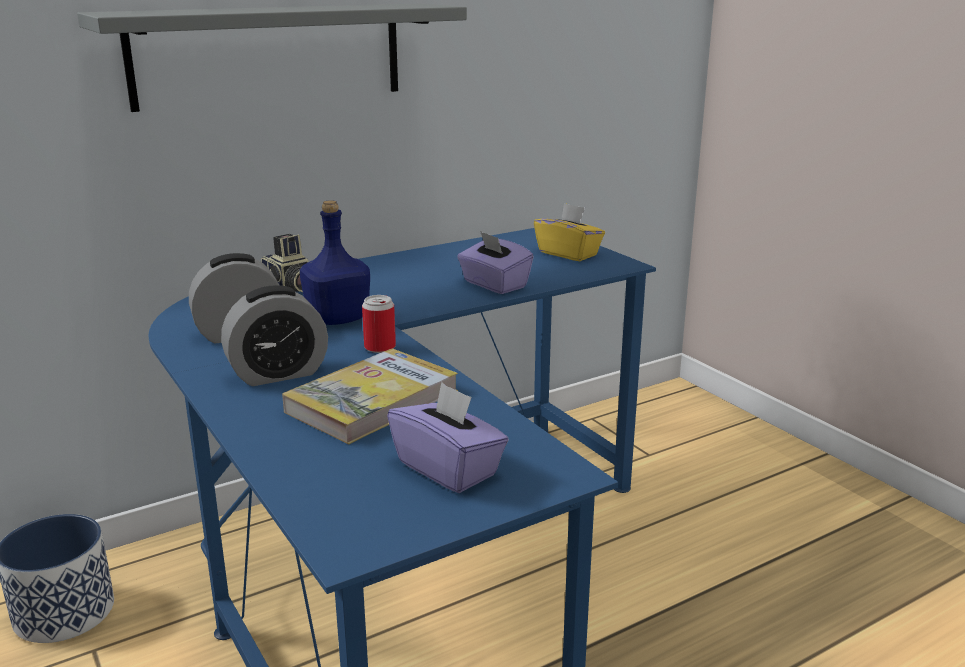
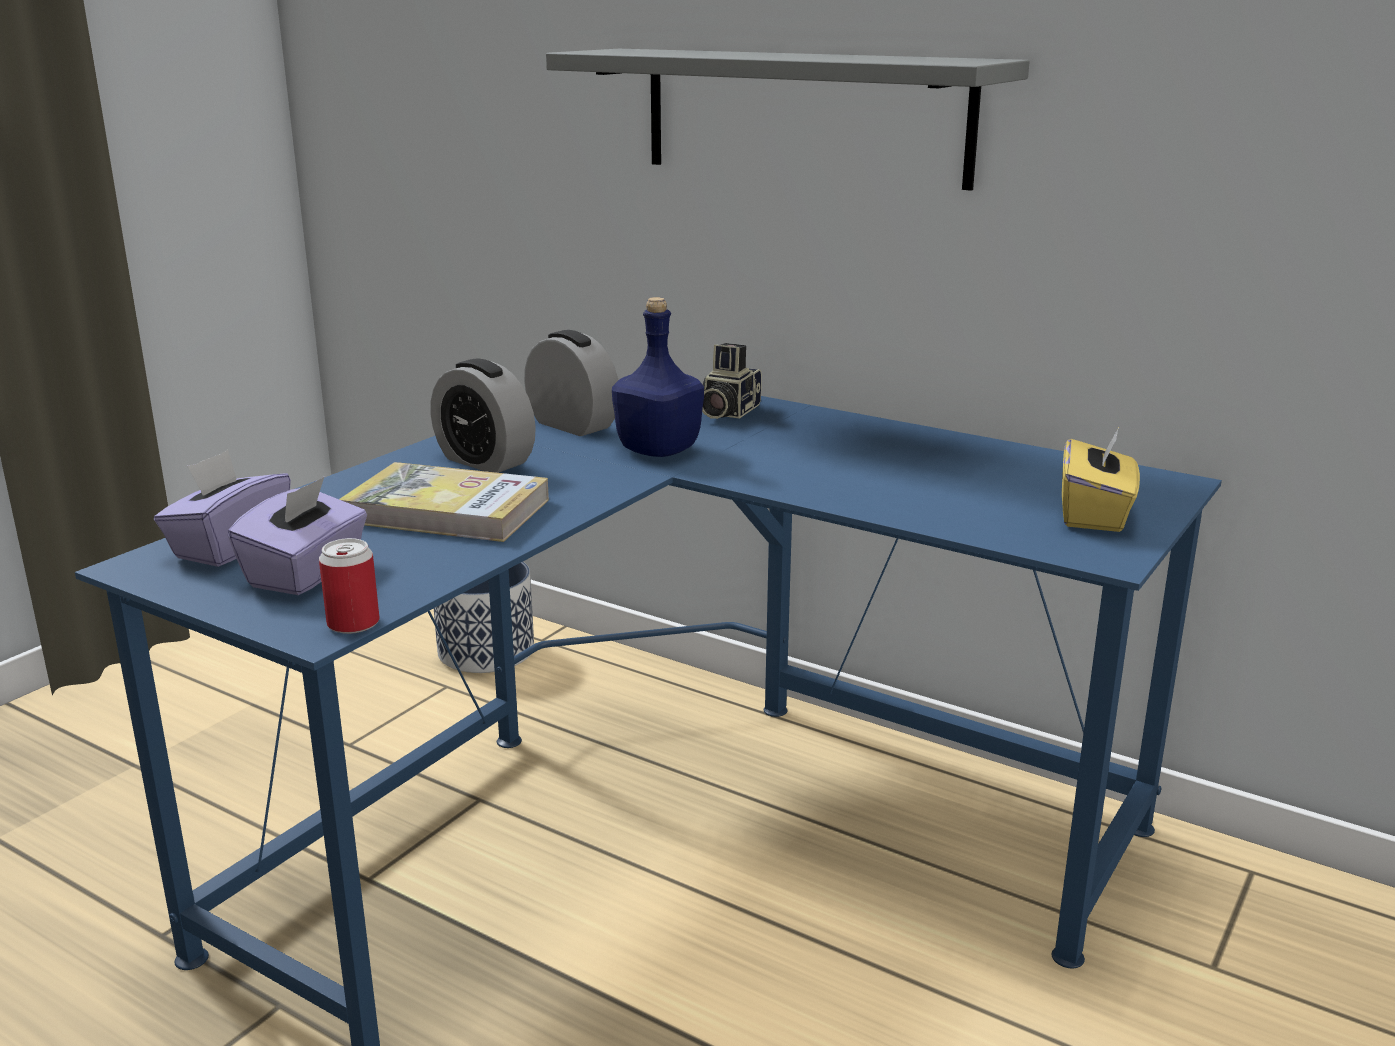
camera: 65 degrees right, 0 degrees up
(380, 347) = (594, 484): can -> can (353, 624)
(494, 285) = (879, 496): purple tissue box -> purple tissue box (229, 546)

